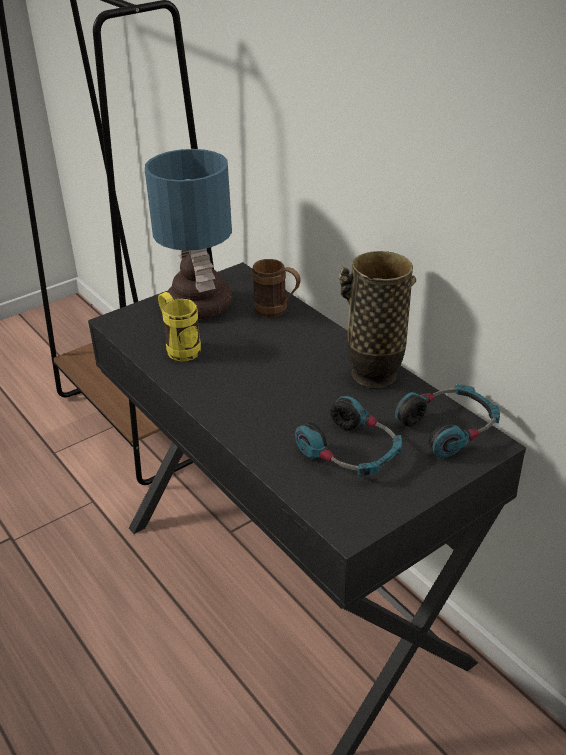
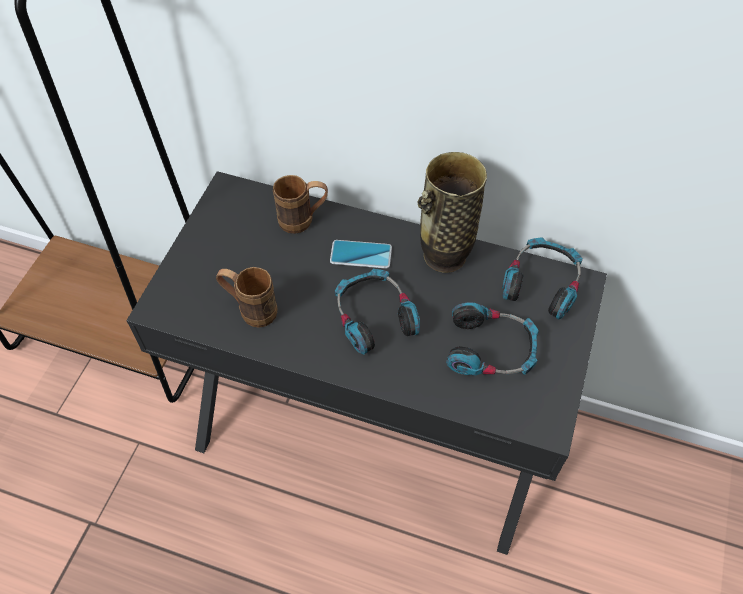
camera: 35 degrees left, 20 degrees up
(179, 347) = (251, 310): yellow mug -> brown mug
(197, 304) = (220, 247): table lamp -> none
(271, 389) = (374, 316): none -> headphones
(301, 348) = (361, 255): none -> phone

